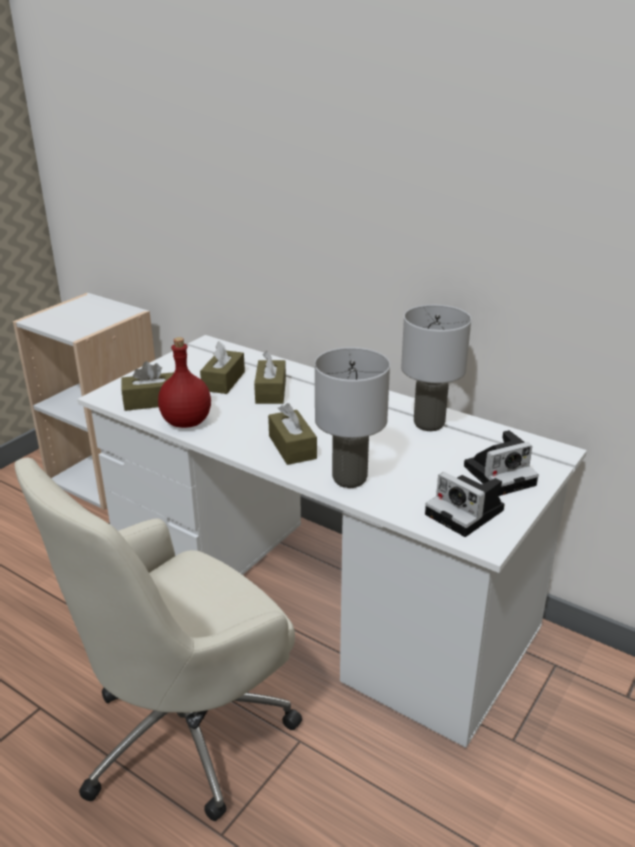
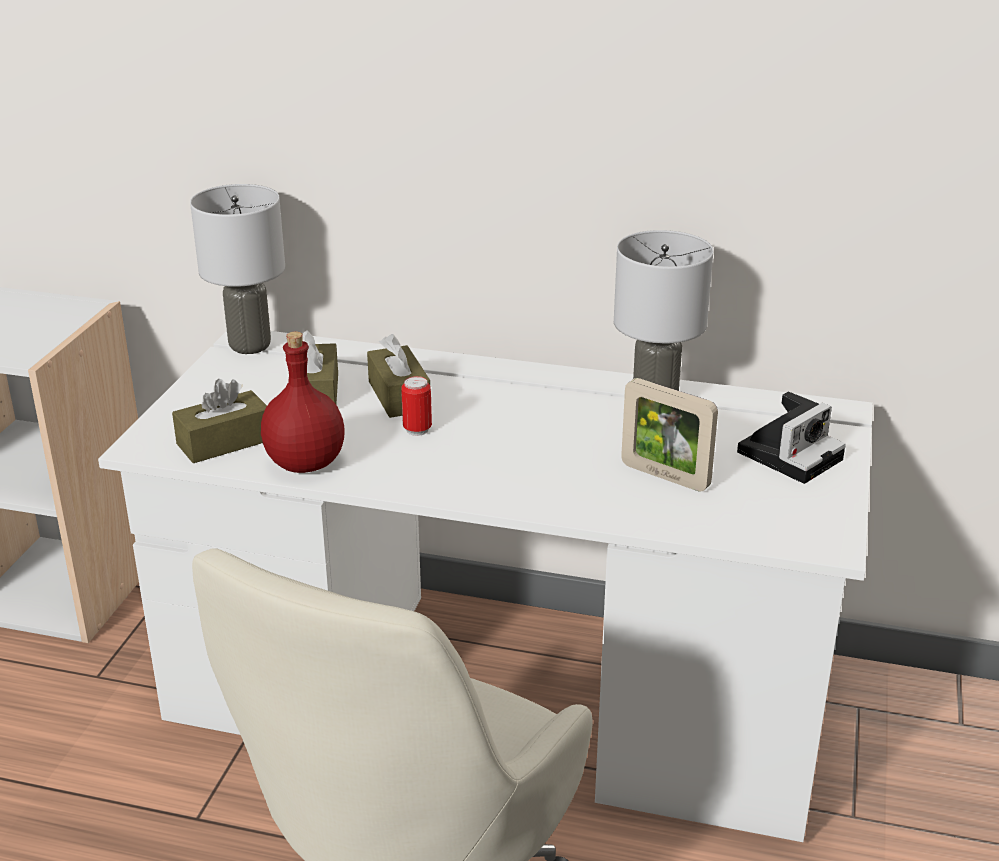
camera: 20 degrees left, 0 degrees up
(266, 414) = (417, 430): none -> can
(292, 447) = (489, 470): brown tissue box -> none
(350, 481) = (603, 501): white table lamp -> white table lamp (251, 347)
(403, 472) = (665, 476): none -> picture frame
(467, 513) = (783, 513): camera -> none

